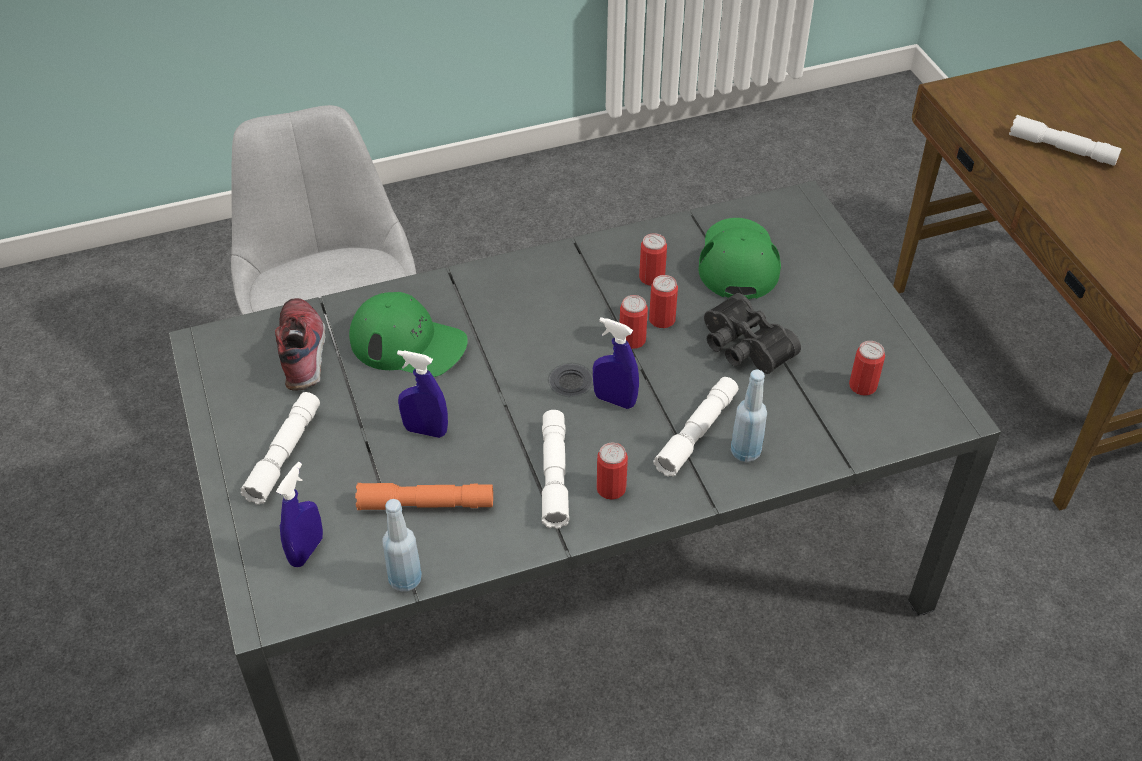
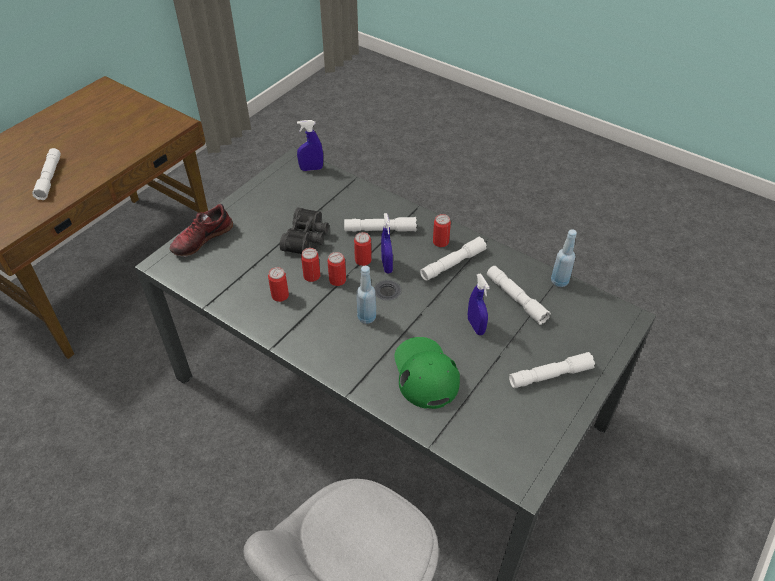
camera: 125 degrees left, 0 degrees up
(304, 351) = (478, 421): shoe -> shoe (202, 238)
(306, 551) = (586, 325): blue spray bottle -> blue spray bottle (311, 169)
(426, 504) = (516, 299): orange flashlight -> white flashlight
(738, 261) = (238, 267): green cap -> none
(745, 452) = (377, 210): blue bottle -> blue bottle (366, 317)
(862, 386) = (300, 191): can -> can (363, 260)

